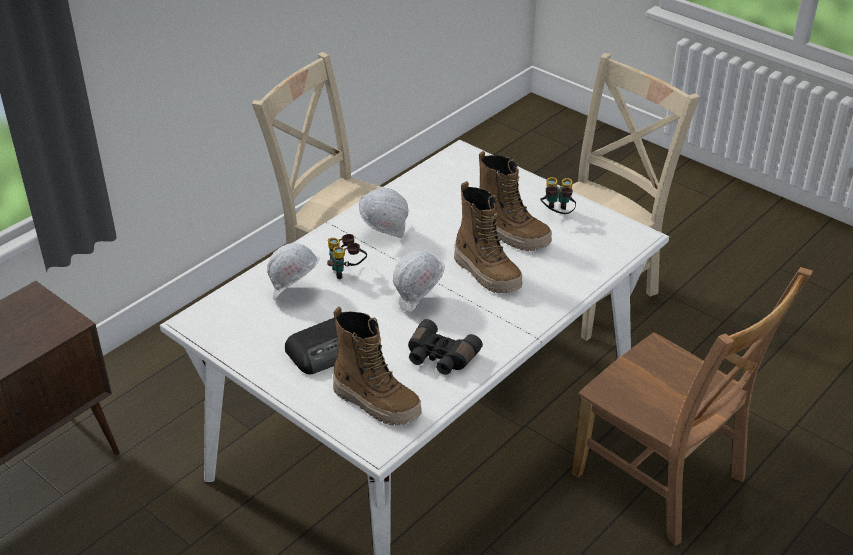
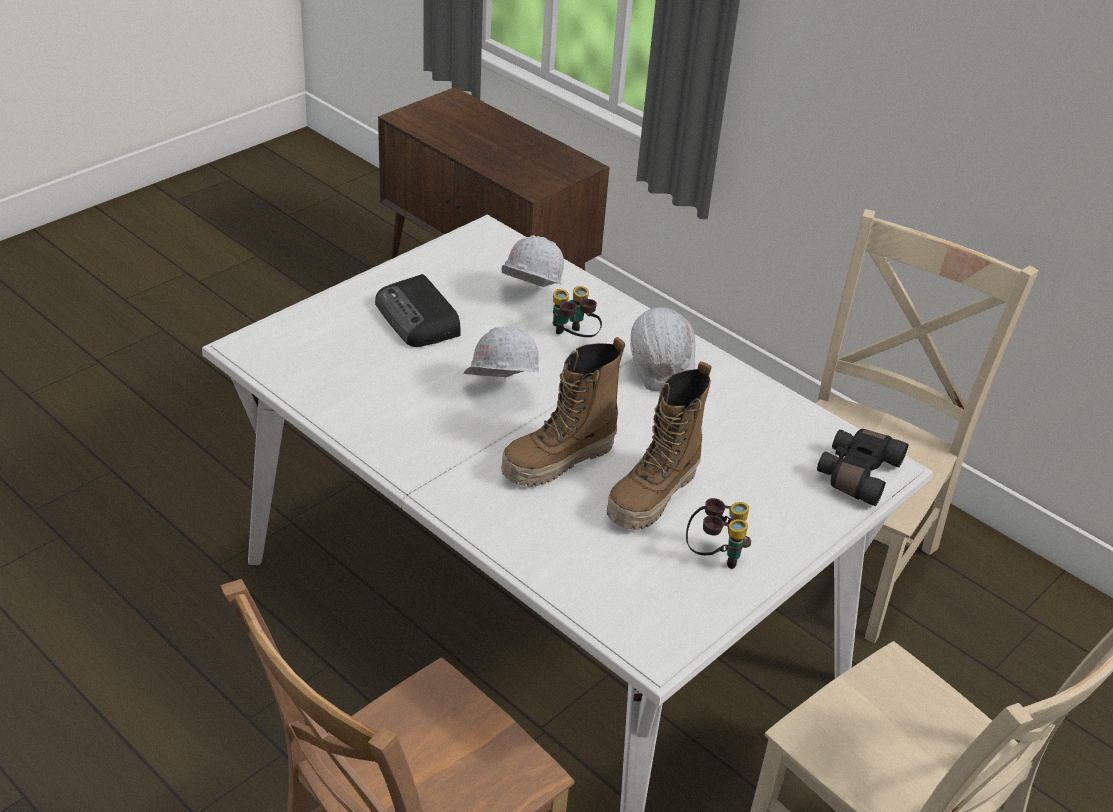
camera: 90 degrees right, 0 degrees up
(377, 402) = (316, 349): boot -> none
(440, 358) = (384, 402): black binoculars -> black binoculars (856, 473)

